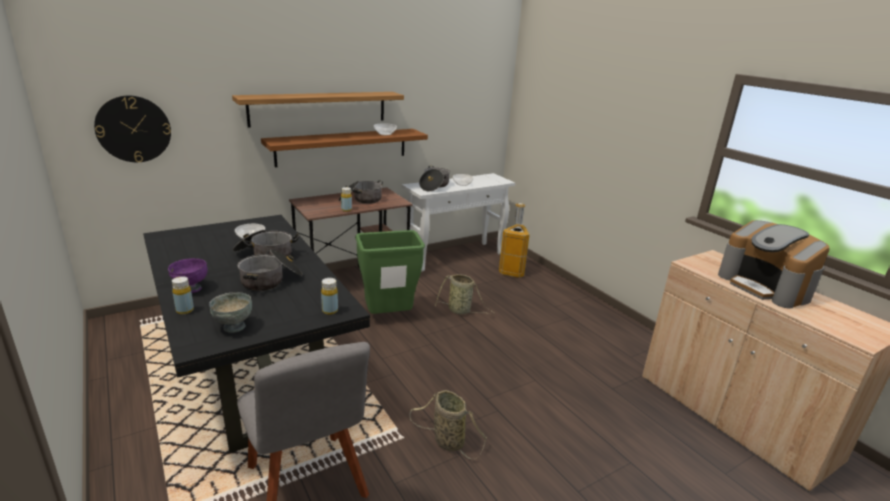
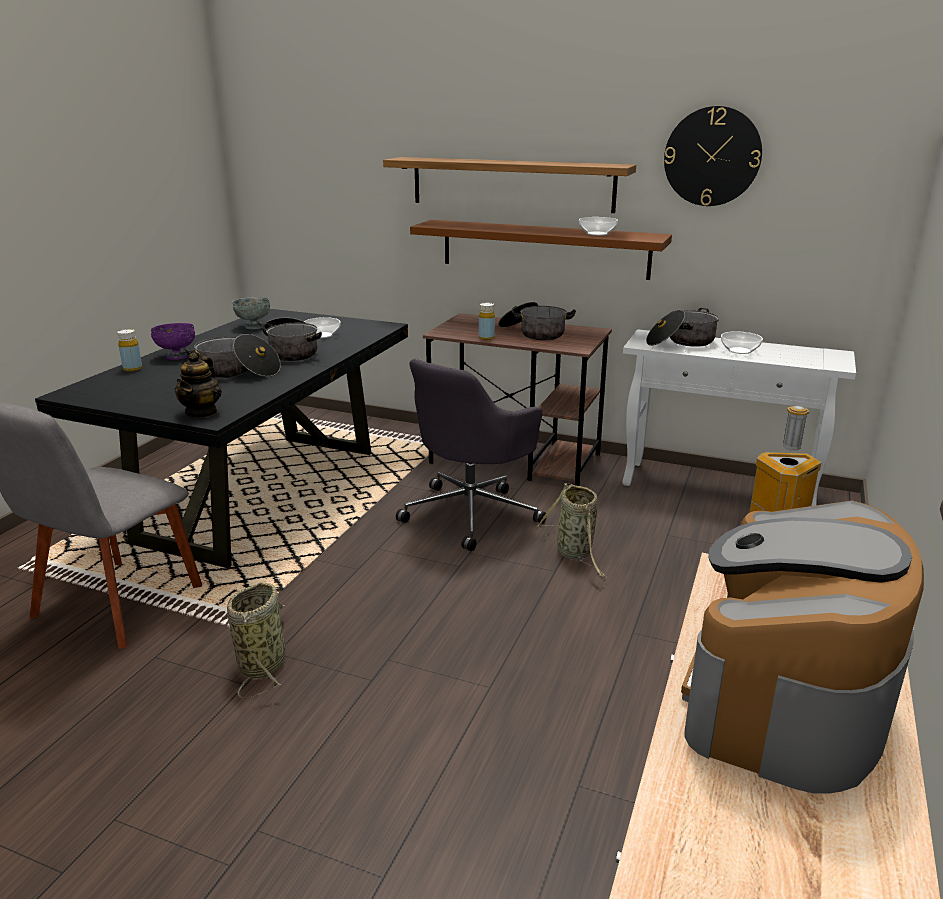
camera: 55 degrees right, 0 degrees up
(133, 129) = (301, 191): wall clock -> wall clock (712, 156)
(233, 327) = (120, 392): grey bowl -> grey bowl (253, 327)
(330, 311) = (202, 412): yellow bottle -> teapot
(388, 317) = (472, 513): green trash can -> grey office chair

